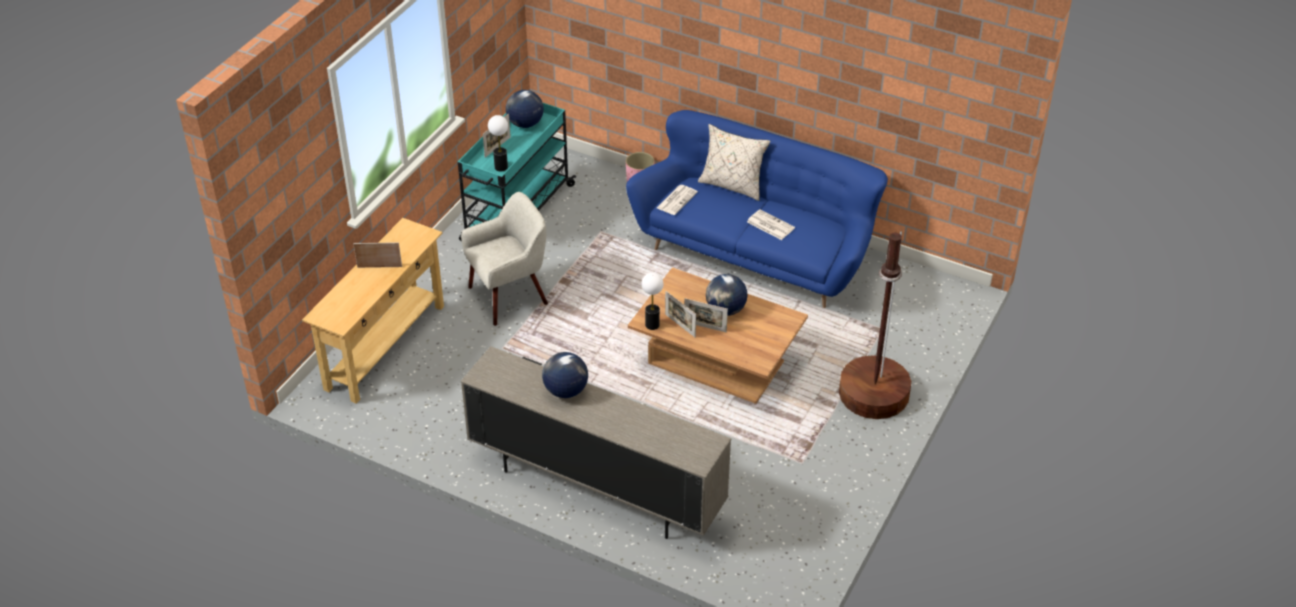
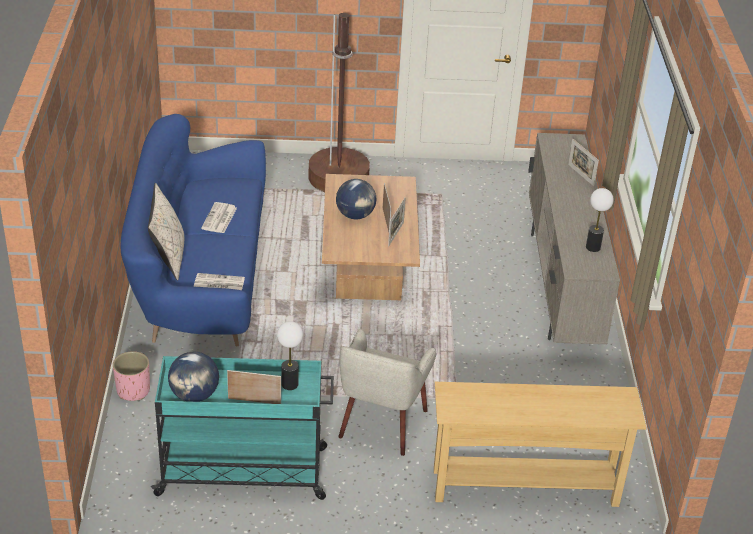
camera: 120 degrees left, 5 degrees down
(379, 267) = (525, 404): picture frame -> picture frame (580, 175)
(509, 296) = (381, 424): beige armchair -> beige armchair turned 105 degrees counterclockwise
(565, 390) = (571, 220): globe -> none
(652, 324) = (408, 249): table lamp -> table lamp (593, 247)

